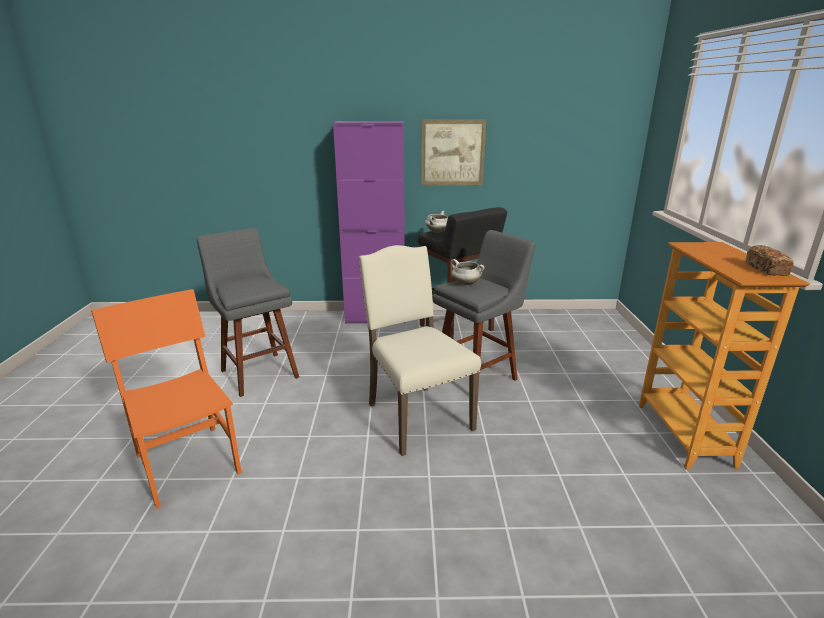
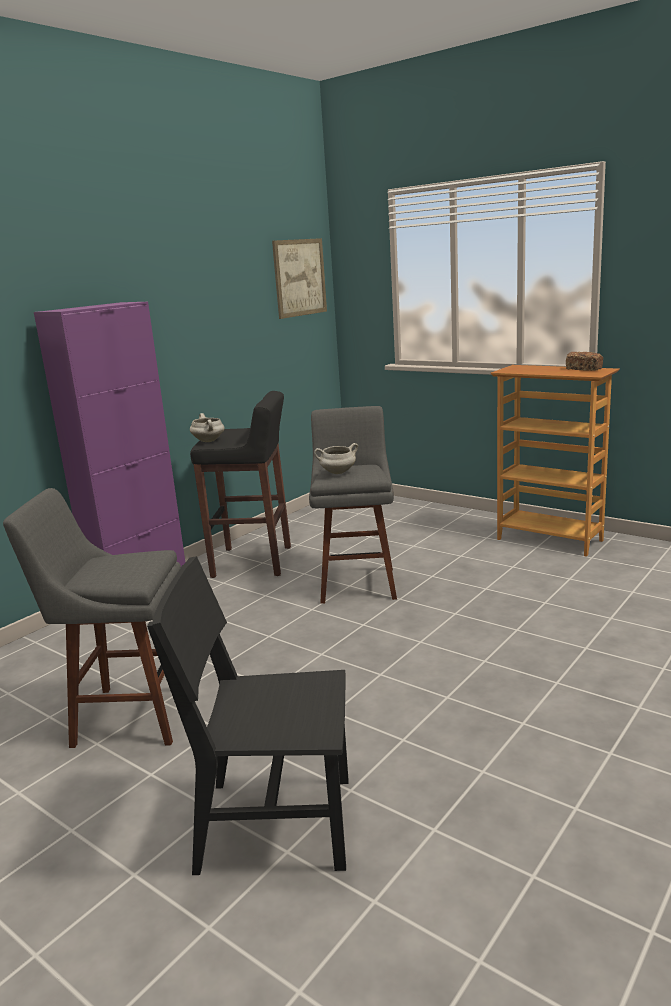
camera: 50 degrees left, 5 degrees down
(188, 463) = (275, 823): orange chair -> black chair
(416, 416) = (382, 636): beige chair -> none
(452, 153) = (177, 338): picture -> picture (299, 277)

